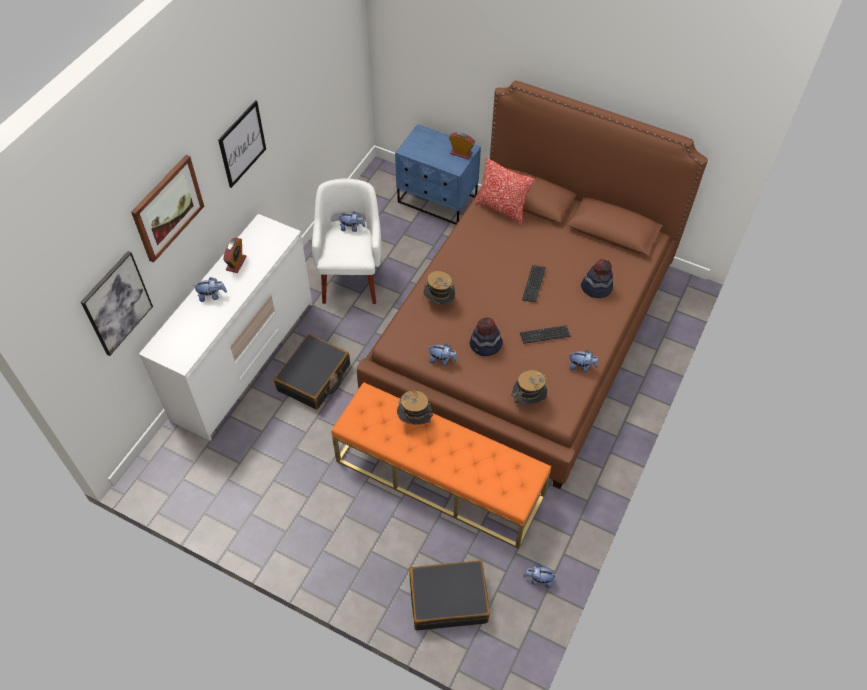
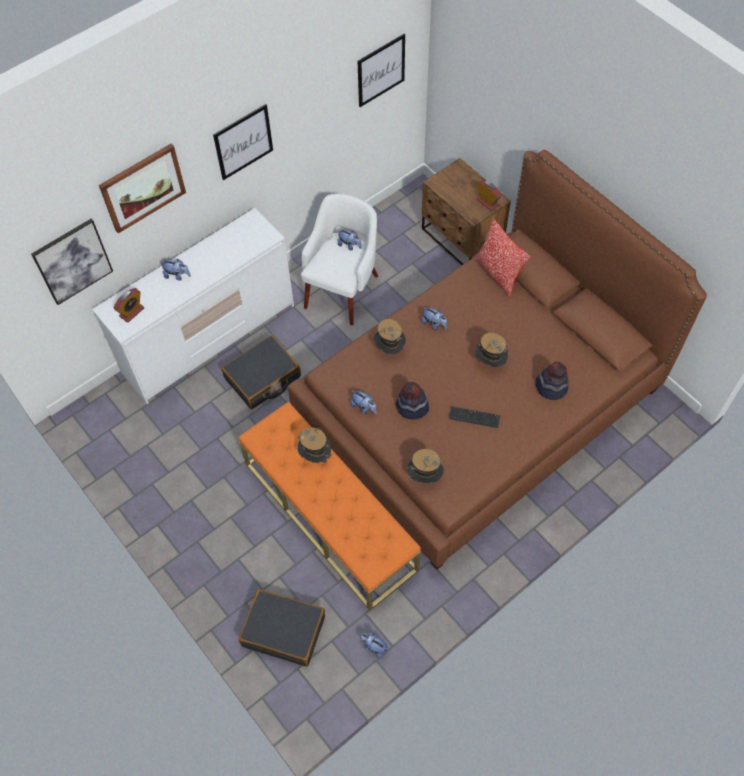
camera: 25 degrees right, 5 degrees up
(236, 263) = (212, 251): alarm clock -> alarm clock (132, 312)
(336, 53) = (381, 70): none -> picture
(437, 201) = (461, 239): blue nightstand -> brown nightstand
(533, 284) = (490, 362): keyboard -> hat
(581, 367) = (493, 462): plush toy -> plush toy (434, 324)

